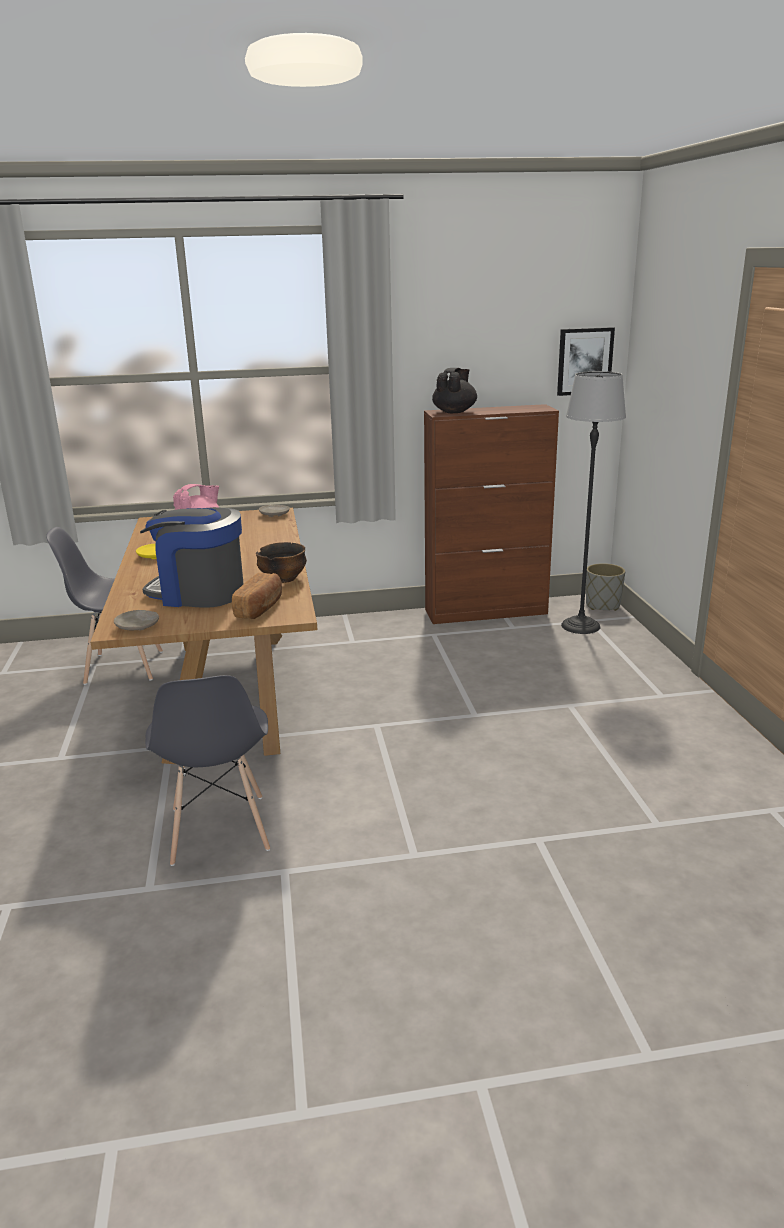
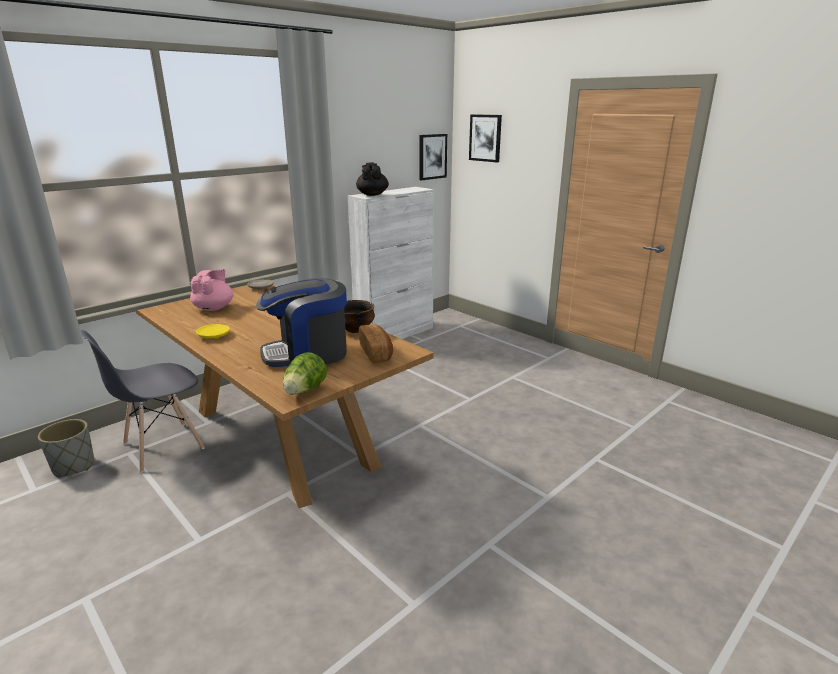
camera: 35 degrees left, 0 degrees up
(138, 627) = (305, 391): beige plate -> lettuce
(219, 830) = (408, 537): grey chair -> none
(486, 612) = (395, 334): brown cabinet -> white cabinet
(581, 626) = (459, 330): floor lamp -> none
(603, 605) = (456, 315): grey planter -> grey planter (74, 466)
(658, 337) = (485, 138): none -> picture

